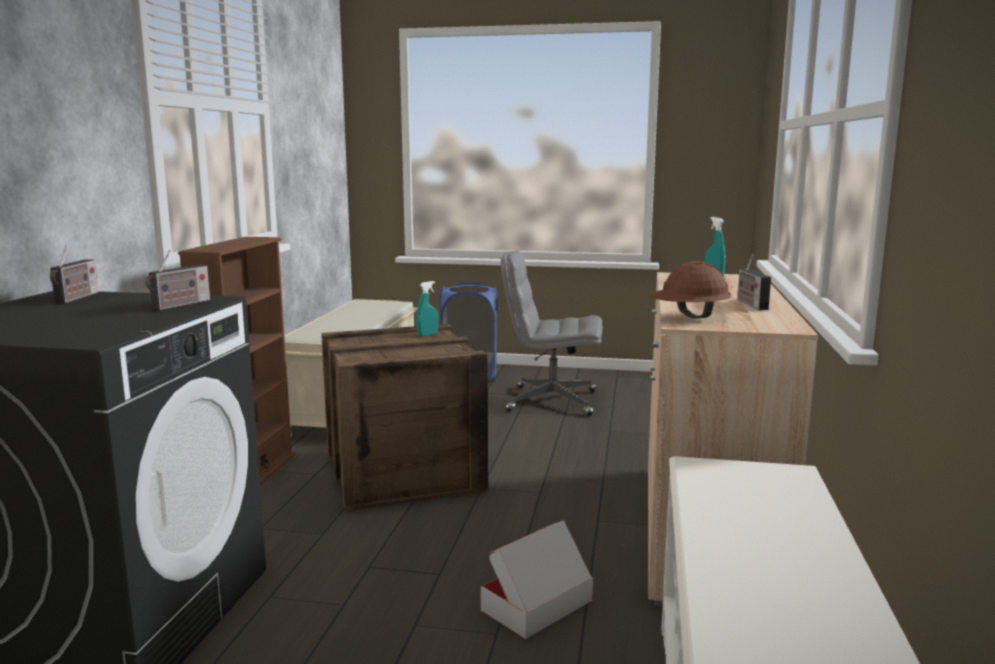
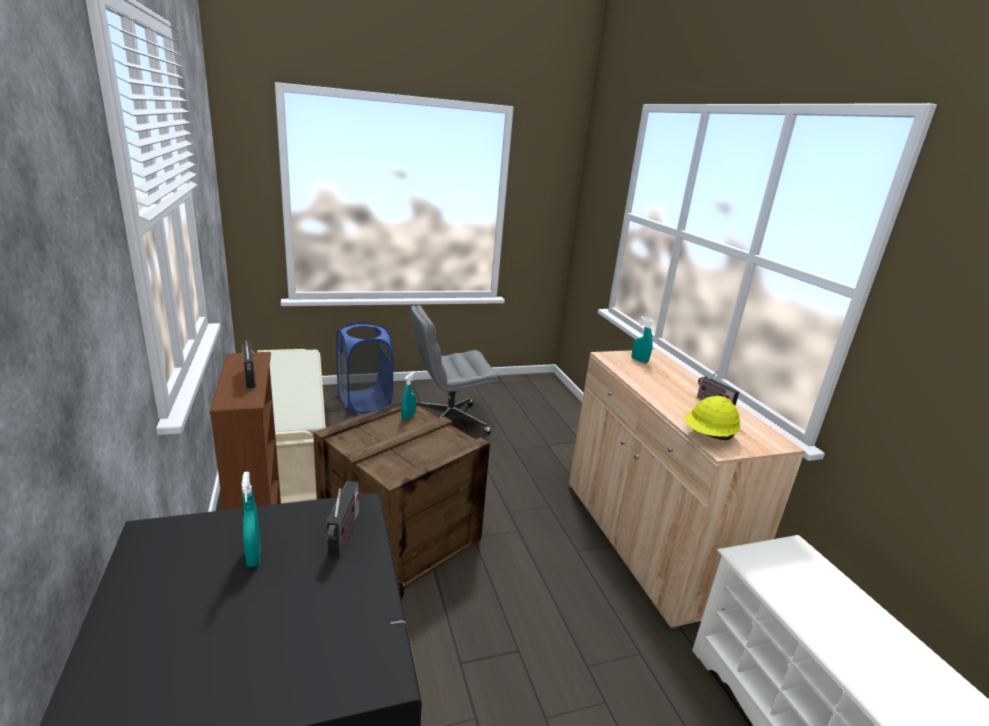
camera: 30 degrees left, 10 degrees up
(76, 298) = (191, 545): radio -> radio (250, 379)
(105, 304) = (254, 556): none -> turquoise spray bottle
(537, 605) = (607, 659): cardboard box -> none
(689, 317) = (709, 436): brown hard hat -> yellow hard hat

